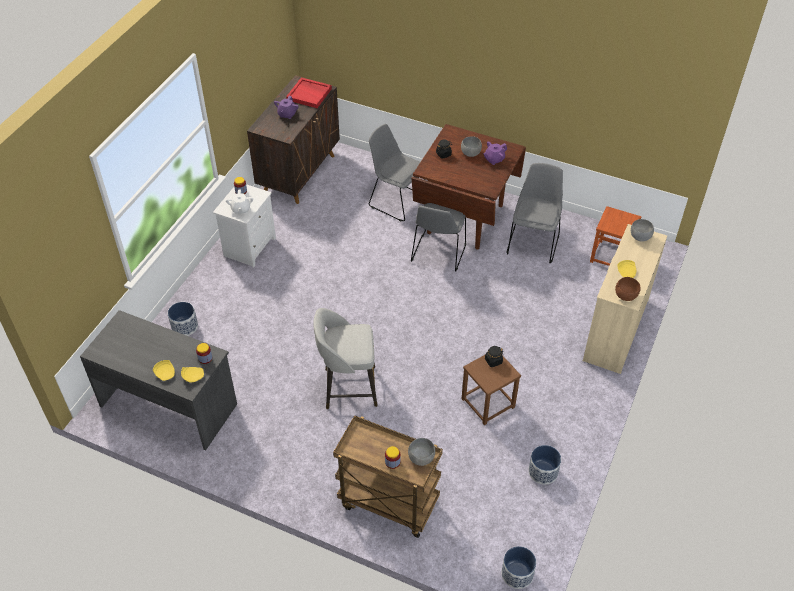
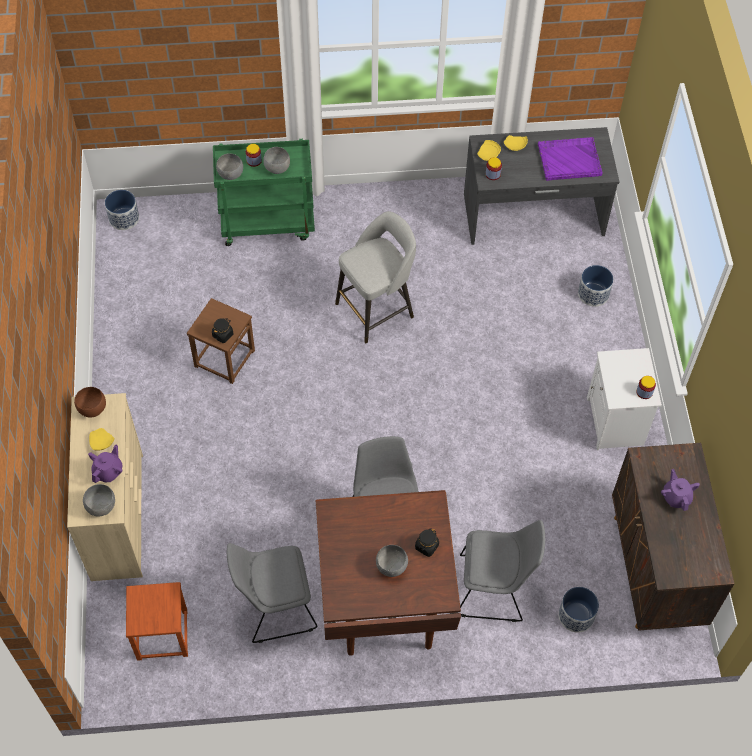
camera: 150 degrees right, 10 degrees up
(137, 343) = (568, 160): none -> purple tray
(241, 209) = (620, 366): white teapot -> none
(309, 94) = (680, 553): red tray -> none
(376, 445) = (277, 168): none -> grey bowl
(387, 503) = (268, 223): brown cart -> green cart
(494, 159) = (354, 571): purple teapot -> purple teapot (108, 471)
(533, 242) = (275, 606): grey chair -> grey chair turned 90 degrees clockwise
(543, 472) = (137, 313): planter -> planter (576, 615)

